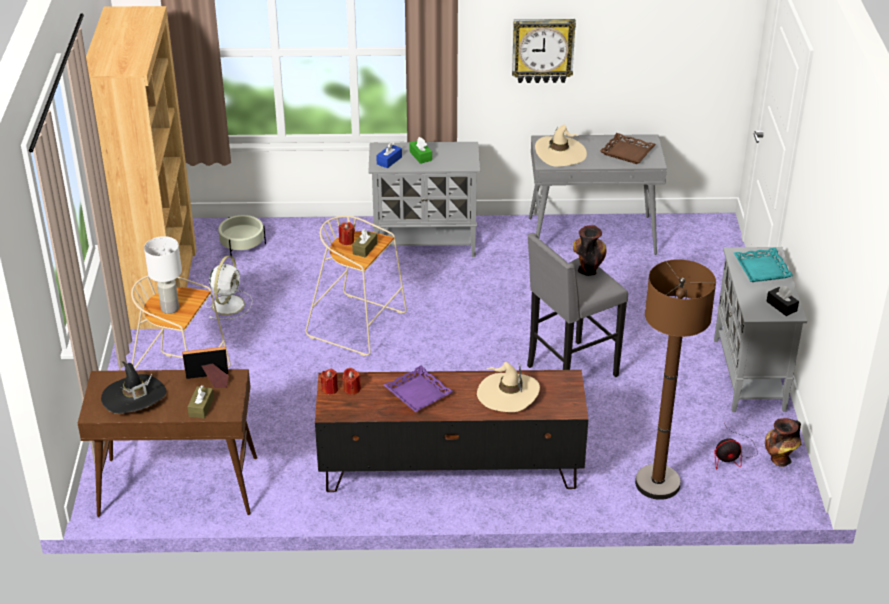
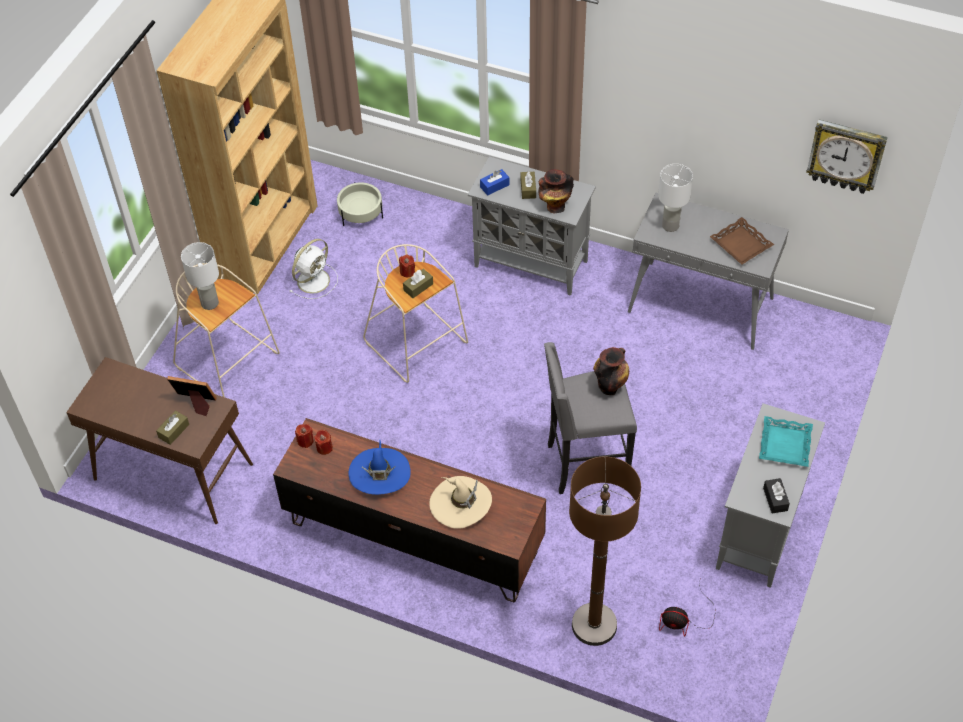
camera: 25 degrees right, 15 degrees up
(134, 397) = (125, 399): black hat -> none
(417, 393) = (379, 473): purple tray -> blue hat
(420, 156) = (528, 189): green tissue box -> brown tissue box
(543, 50) = (675, 117): wall clock -> wall clock (846, 156)
(560, 153) = (671, 225): beige hat -> white table lamp
(779, 459) = (729, 642): vase -> vase (554, 206)

